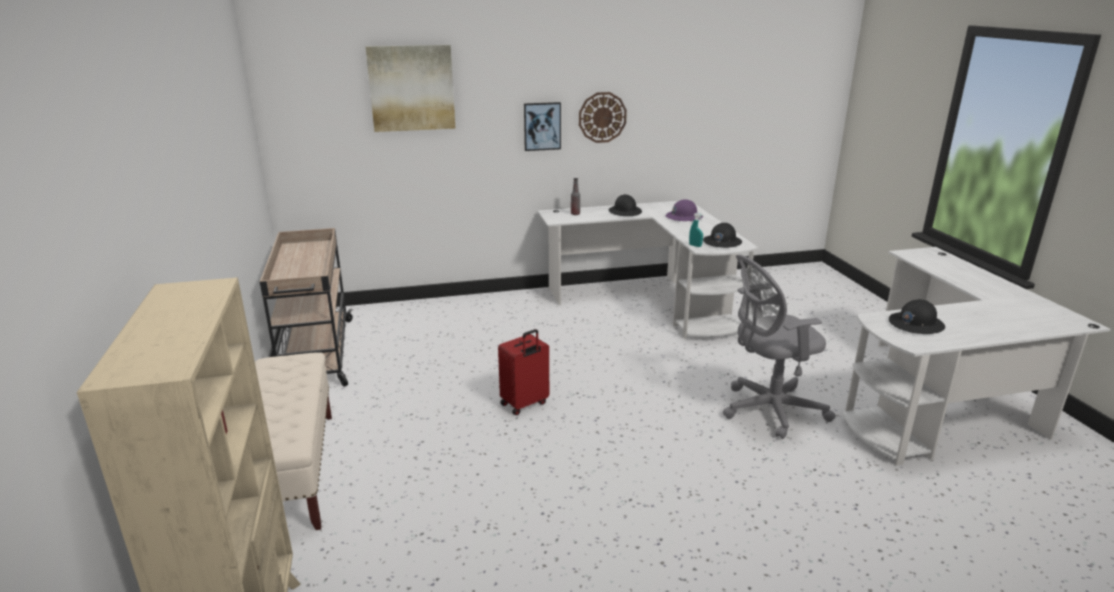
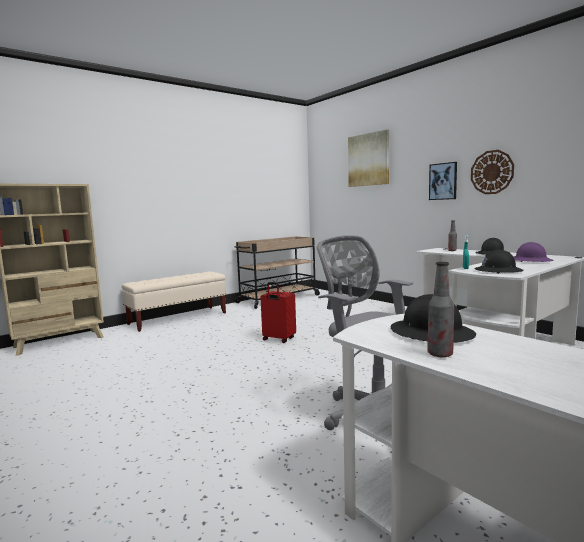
camera: 65 degrees right, 15 degrees down
(959, 335) = (440, 354): none -> bottle

